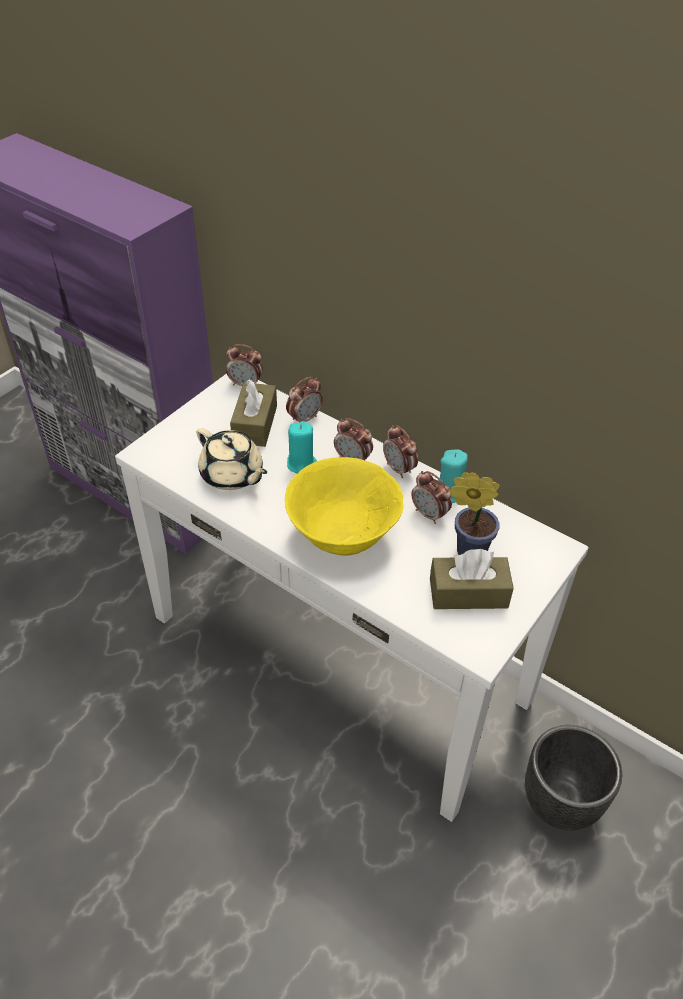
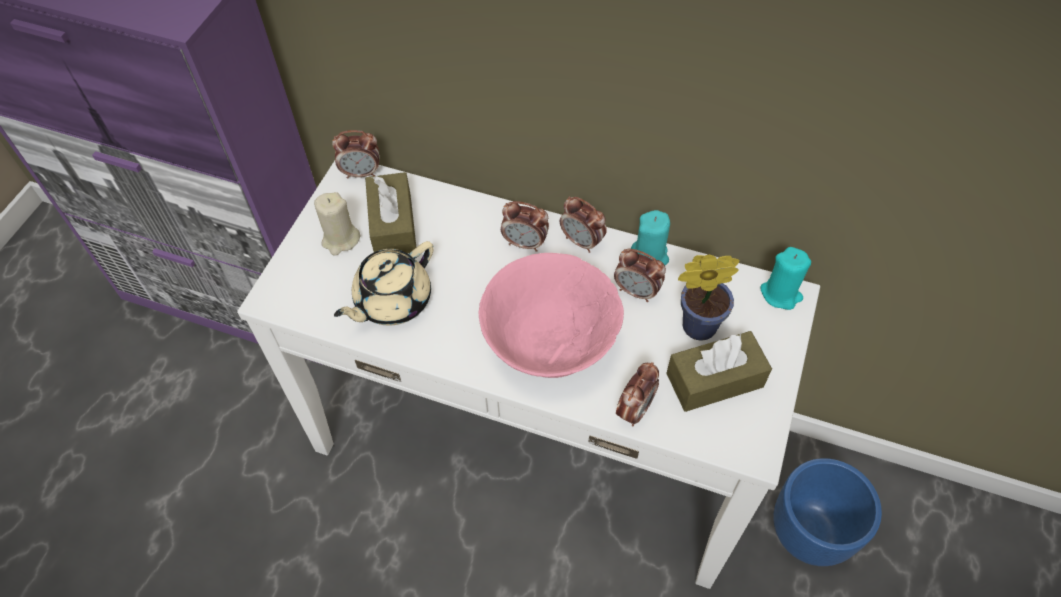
camera: 15 degrees left, 10 degrees up
(211, 425) = (340, 239): none -> beige candle
(232, 475) = (392, 301): beige teapot -> beige teapot turned 105 degrees clockwise
(302, 464) = (468, 264): turquoise candle -> turquoise candle (781, 294)
(304, 418) = (449, 202): alarm clock -> alarm clock (634, 409)
(342, 535) = (549, 345): yellow bowl -> pink bowl
(560, 803) = (810, 534): black planter -> blue planter

